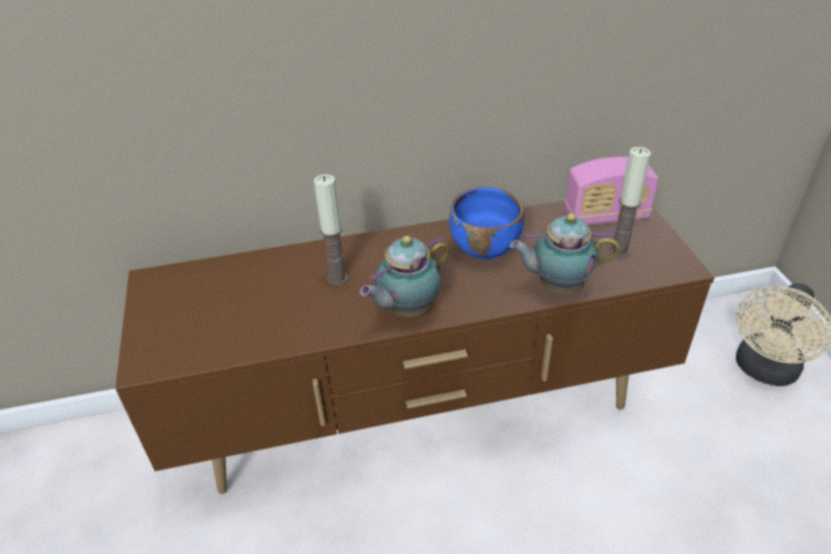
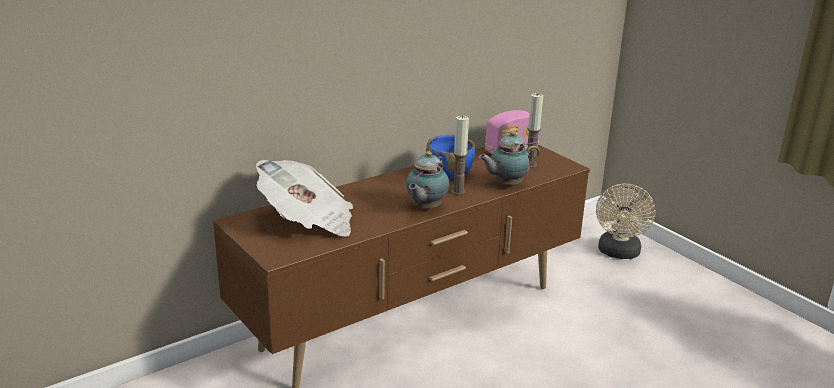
camera: 25 degrees left, 15 degrees down
(235, 301) = (308, 221): none -> newspaper
(337, 278) = (367, 201): candle -> candle (458, 191)

